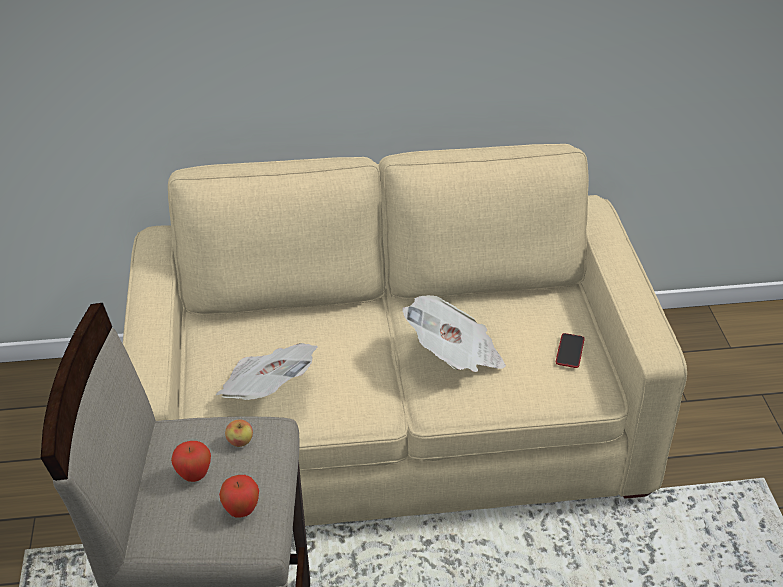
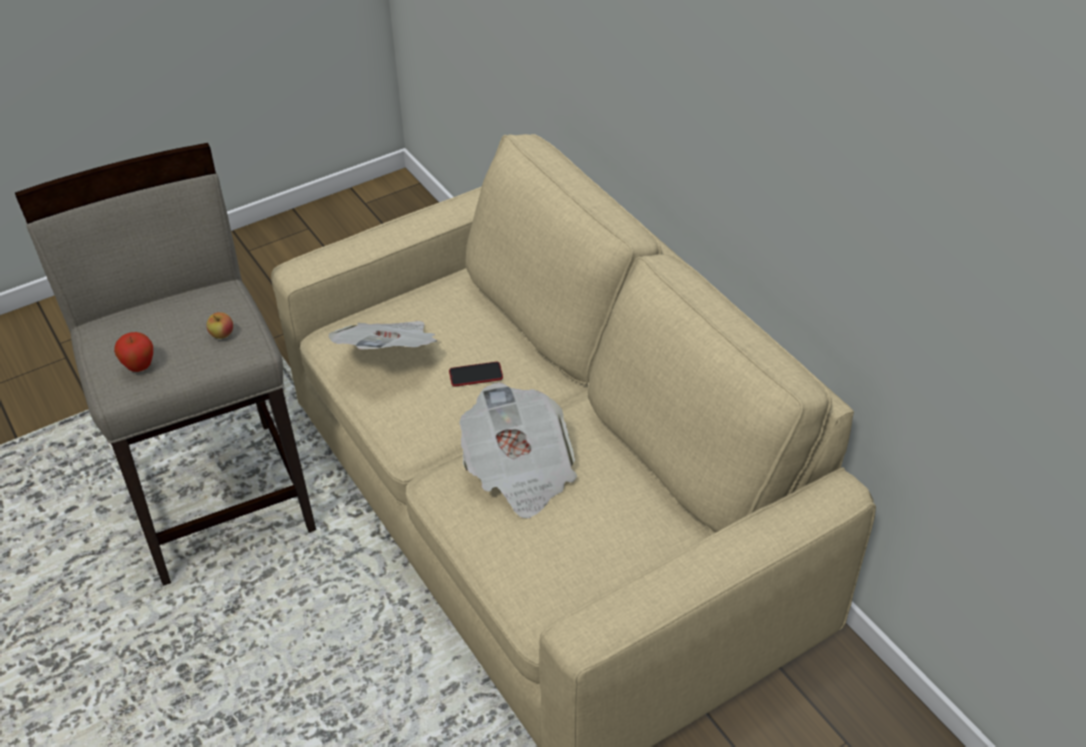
camera: 65 degrees right, 5 degrees up
(194, 476) = (170, 324): apple -> none
(570, 351) = (592, 570): phone -> phone (476, 375)

